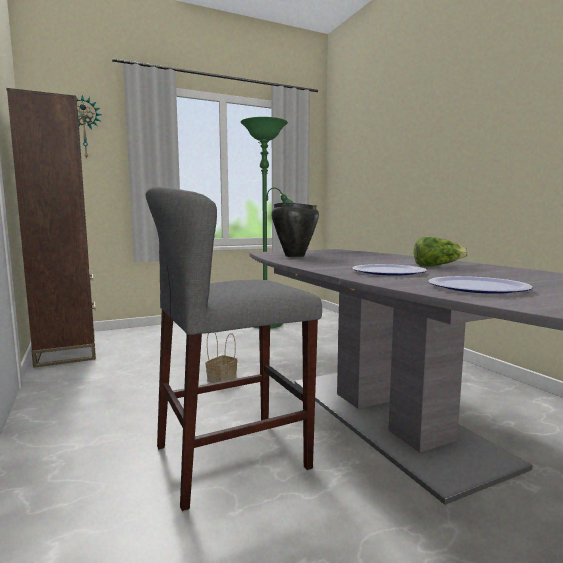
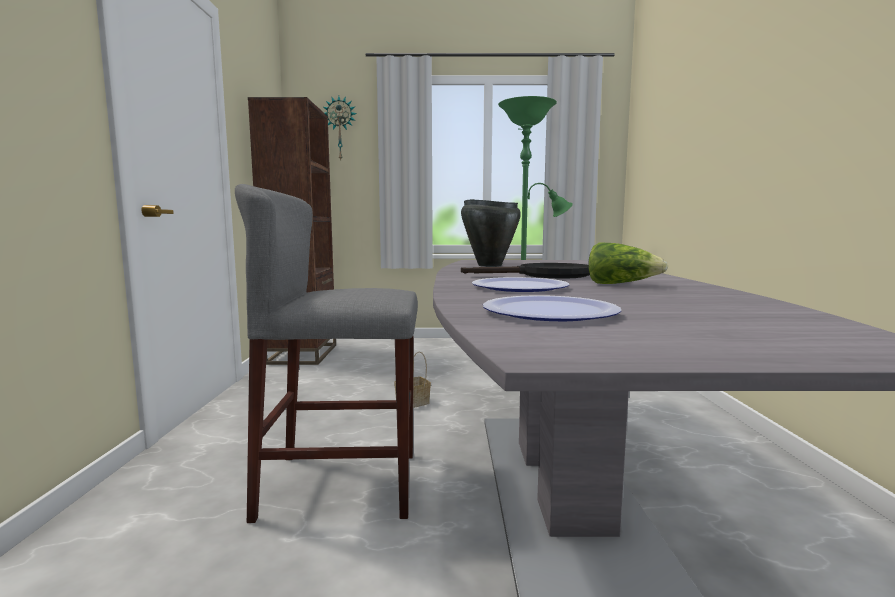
camera: 25 degrees right, 0 degrees up
(365, 262) = (545, 275): none -> black frying pan

